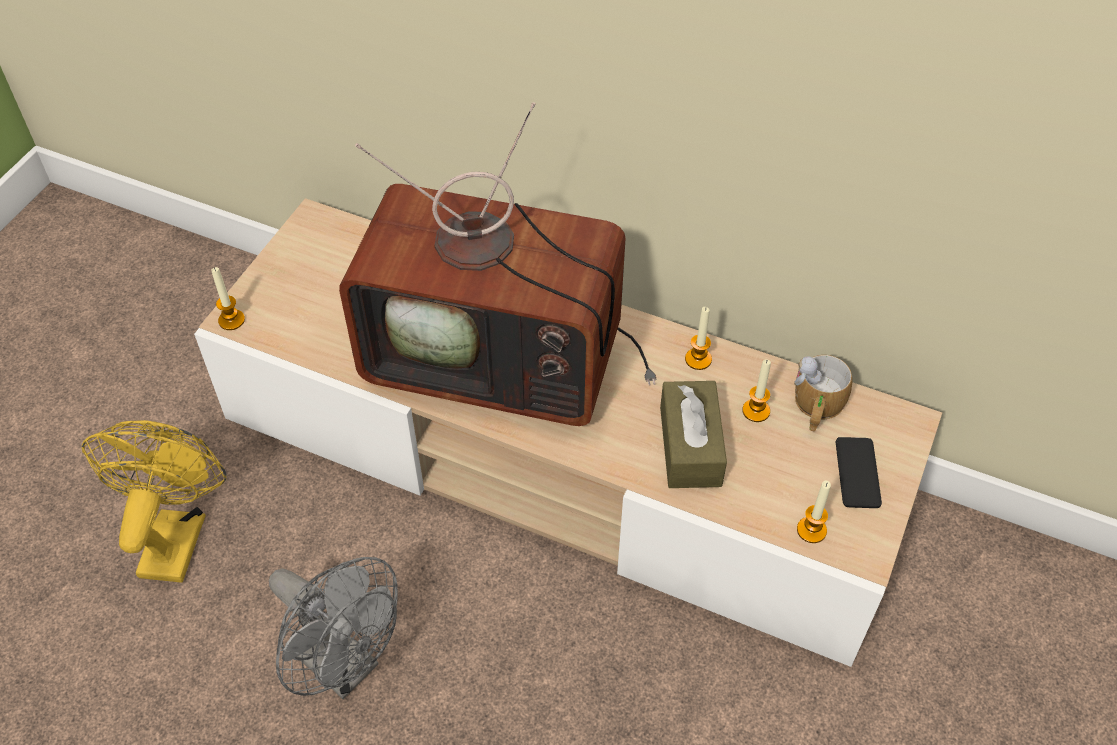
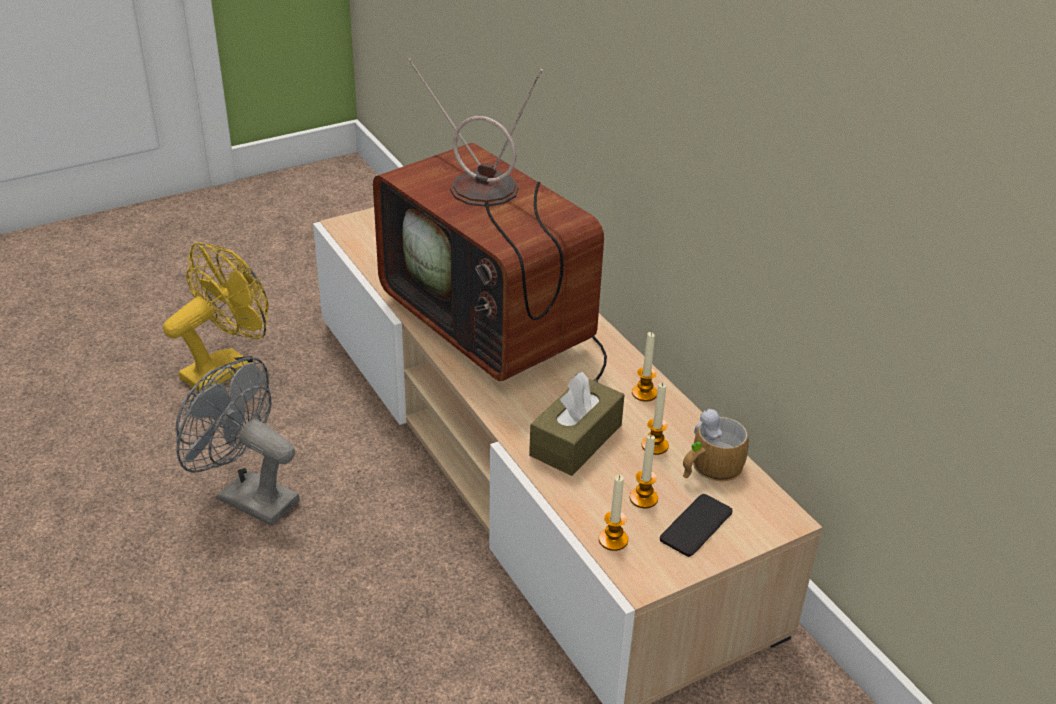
camera: 35 degrees right, 15 degrees down
(231, 320) = (343, 226): candle -> candle (643, 498)
(344, 665) = (247, 497): grey fan -> grey fan turned 135 degrees clockwise

